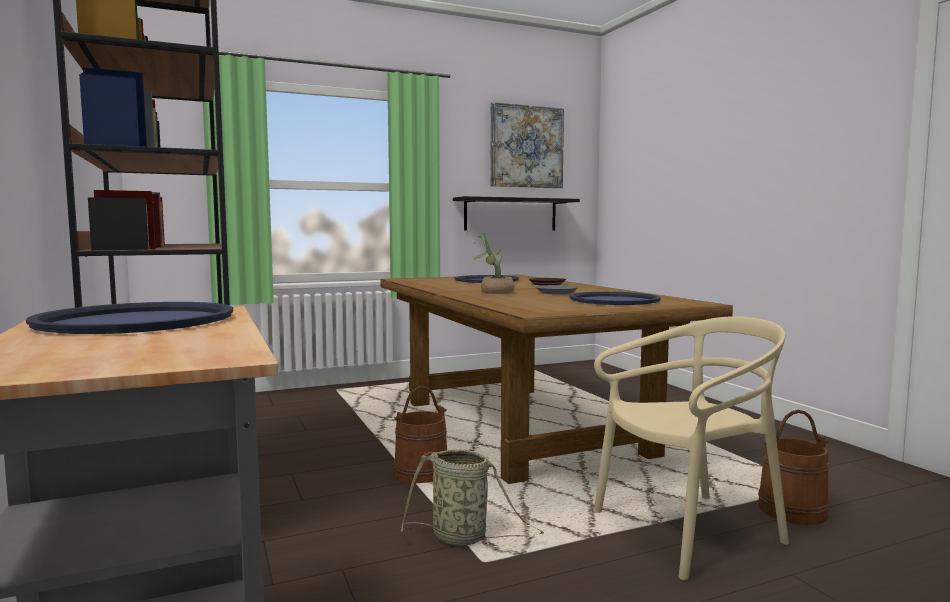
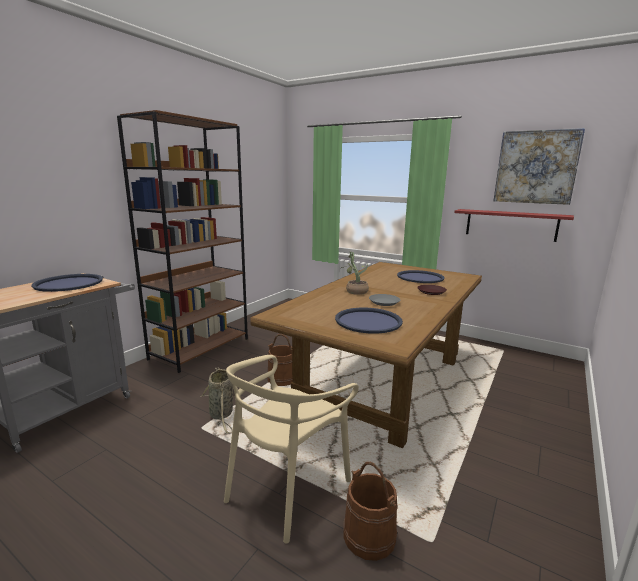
camera: 55 degrees right, 10 degrees up
(510, 214) = (510, 224): black shelf -> red shelf
(688, 531) = (287, 487): beige chair -> beige chair turned 90 degrees clockwise

